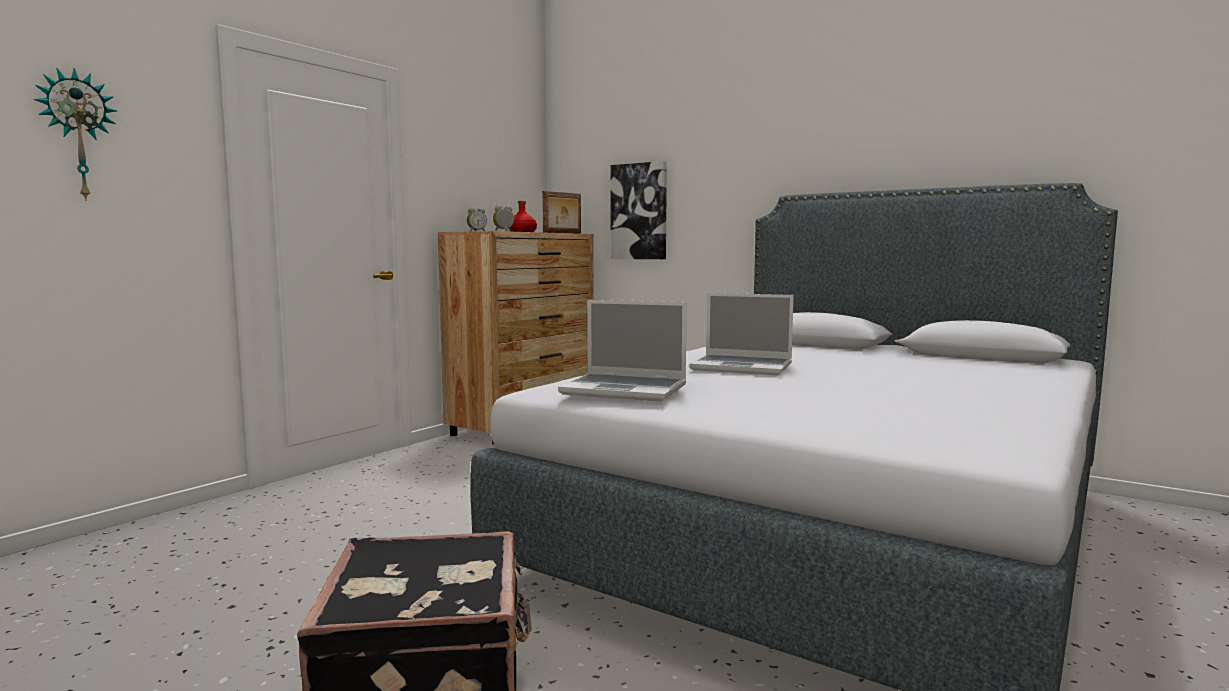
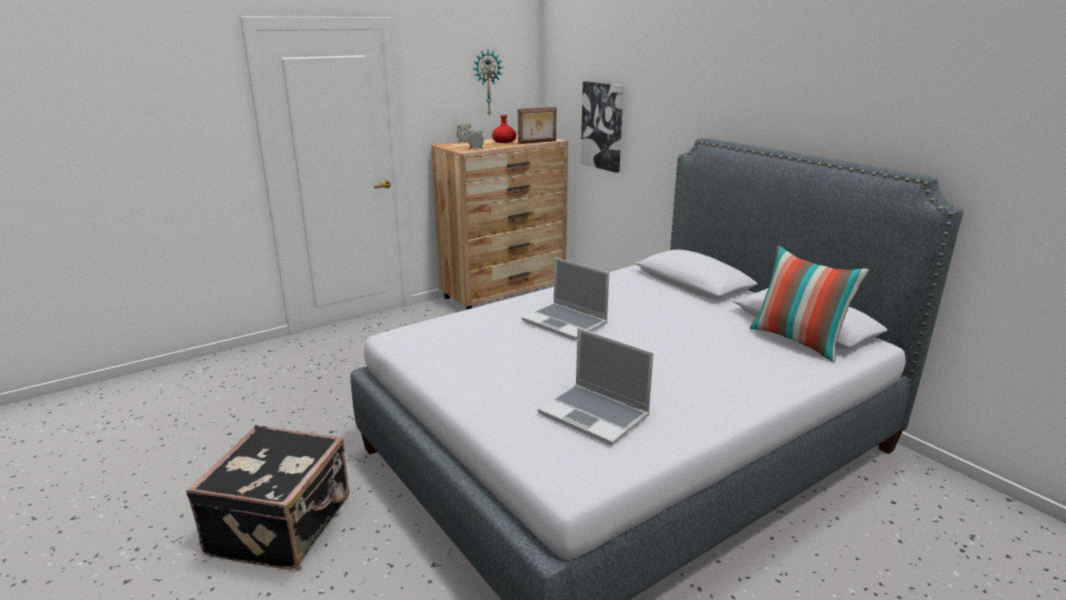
camera: 20 degrees right, 15 degrees up
(77, 135) = (154, 117): wall clock -> wall clock (487, 83)
(626, 390) = (438, 349): laptop -> laptop (595, 415)
(999, 362) = (798, 341): none -> pillow

